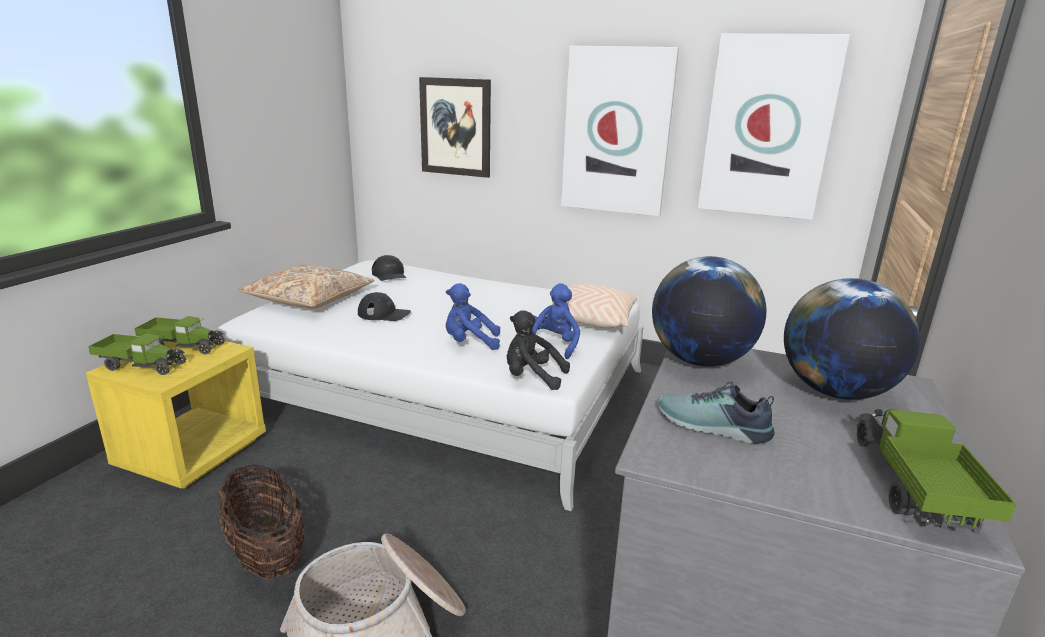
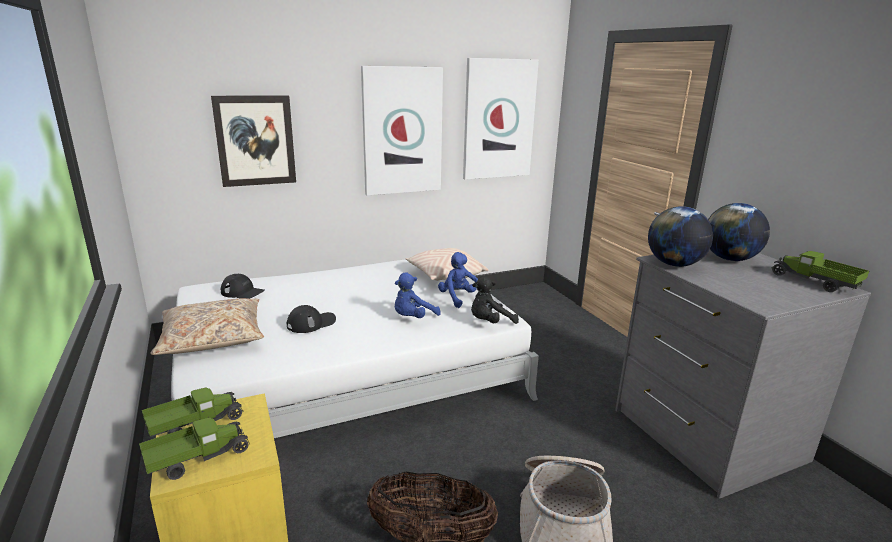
camera: 45 degrees left, 0 degrees up
(712, 427) = (743, 288): shoe -> none

